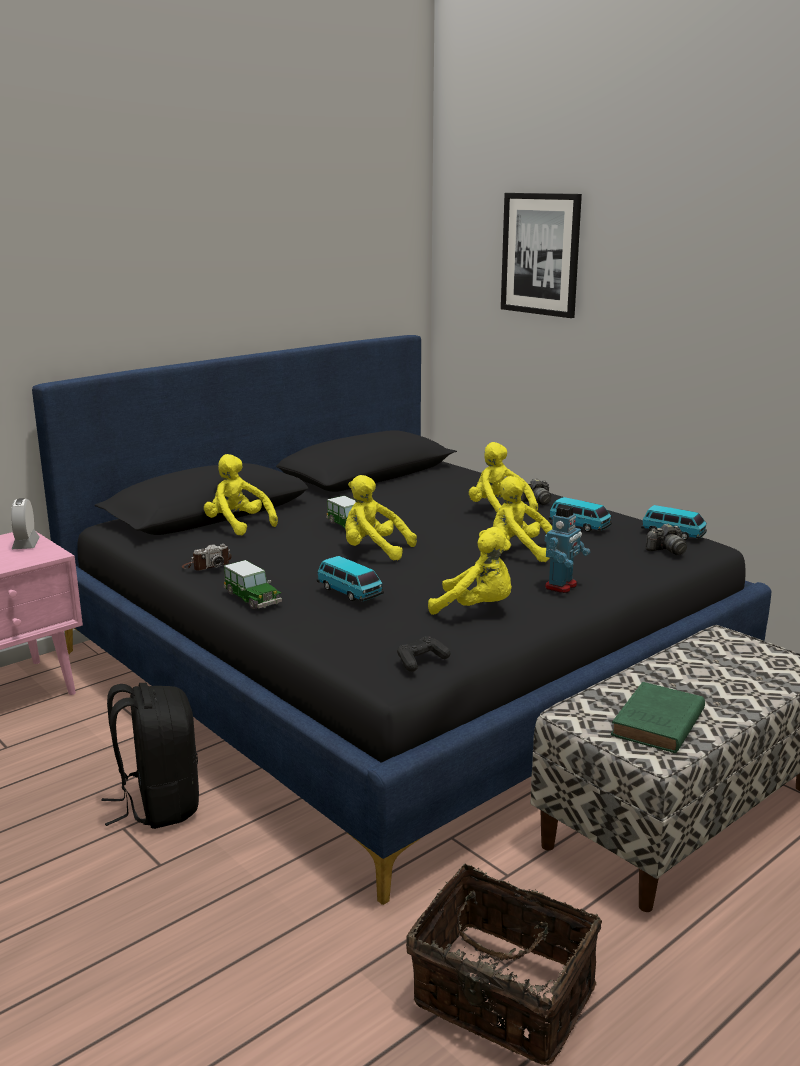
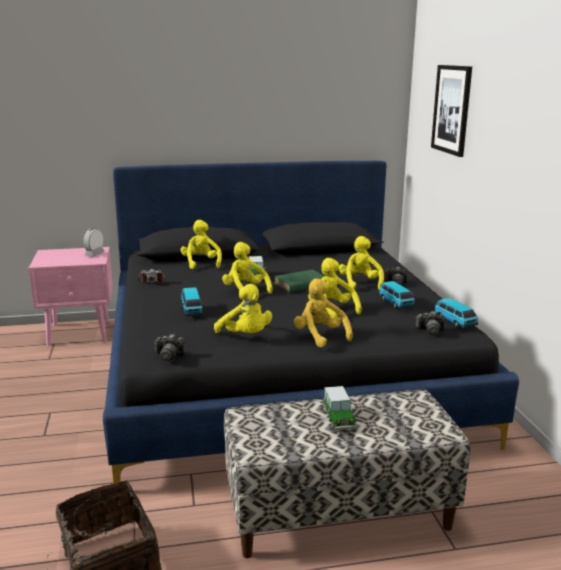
camera: 30 degrees right, 0 degrees up
(158, 804) = (77, 406): black backpack -> none
(252, 598) = (144, 302): toy car -> toy car (339, 418)
(421, 661) = (169, 355): black game controller -> camera
(561, 586) = (320, 336): toy robot -> yellow plush toy
(657, 724) = (284, 436): green book -> green book (299, 284)

